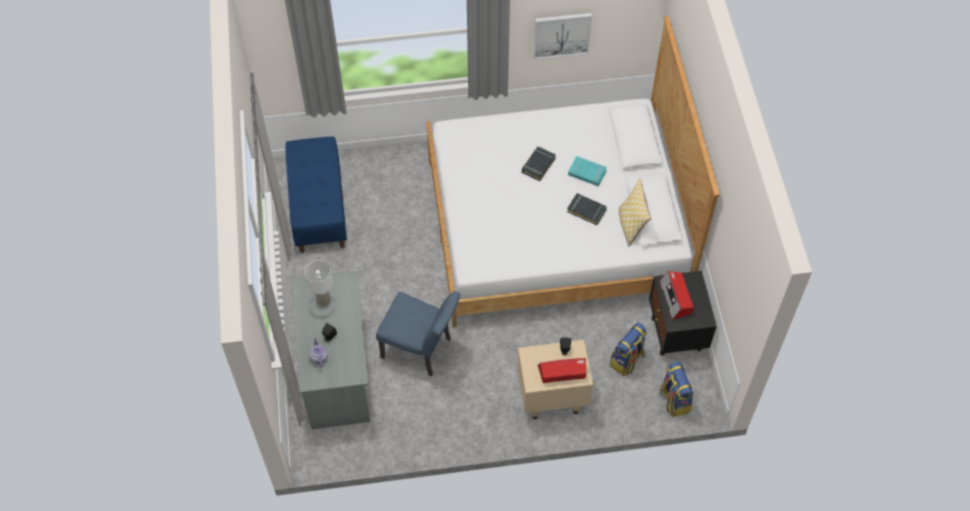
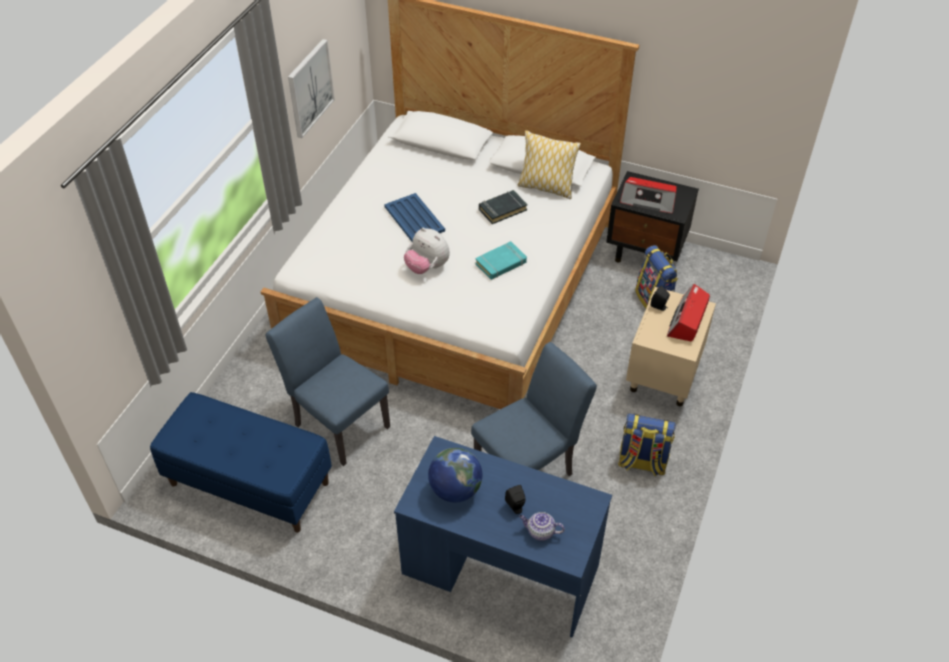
camera: 60 degrees left, 10 degrees down
(323, 300) = (455, 490): white table lamp -> globe
(336, 369) = (500, 569): grey desk -> blue desk
(391, 226) = (337, 422): none -> blue chair
(499, 196) = (427, 267): none -> plush toy
(538, 165) = (414, 219): black book -> blue tray
(587, 173) = (455, 190): turquoise book -> turquoise book (501, 263)
(674, 400) = (720, 288): backpack -> backpack (642, 462)

